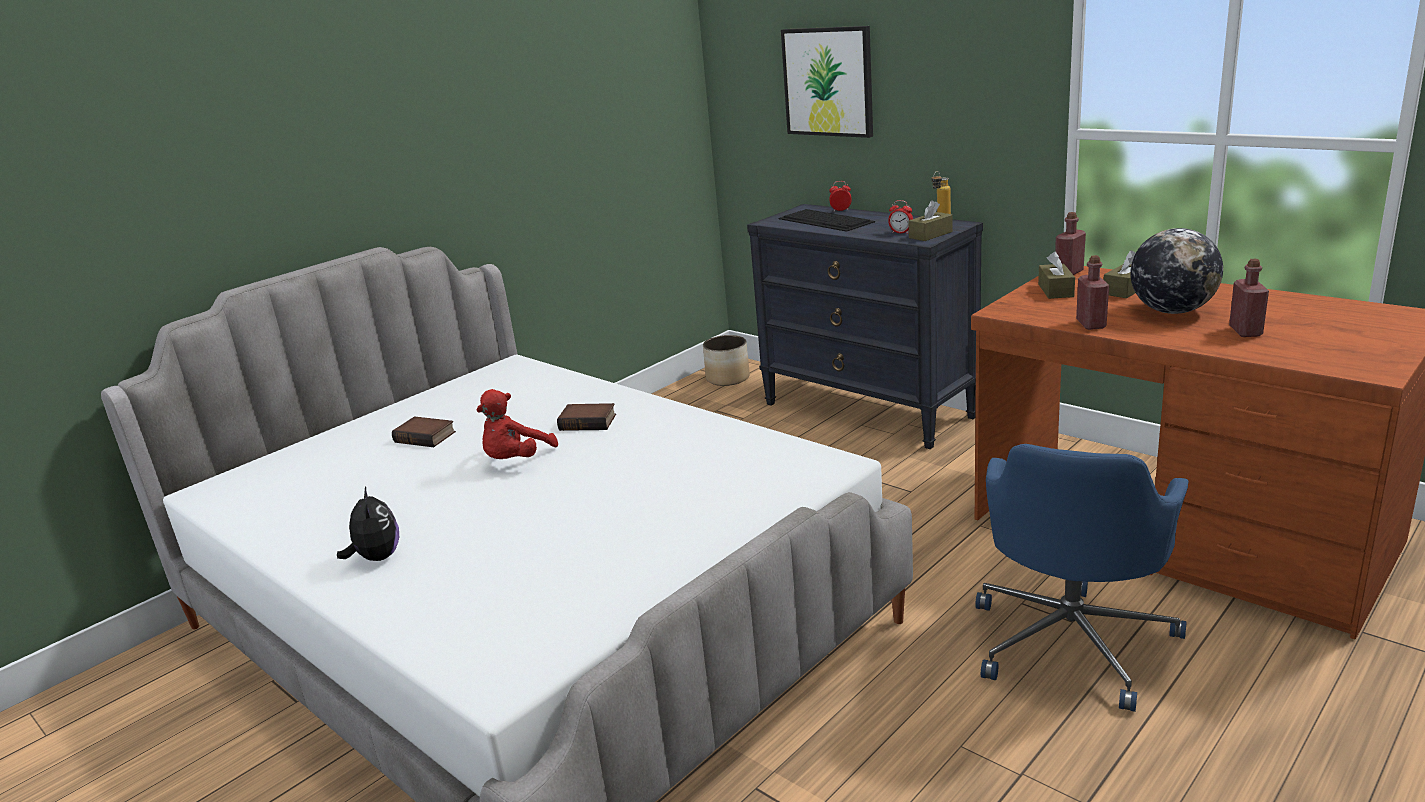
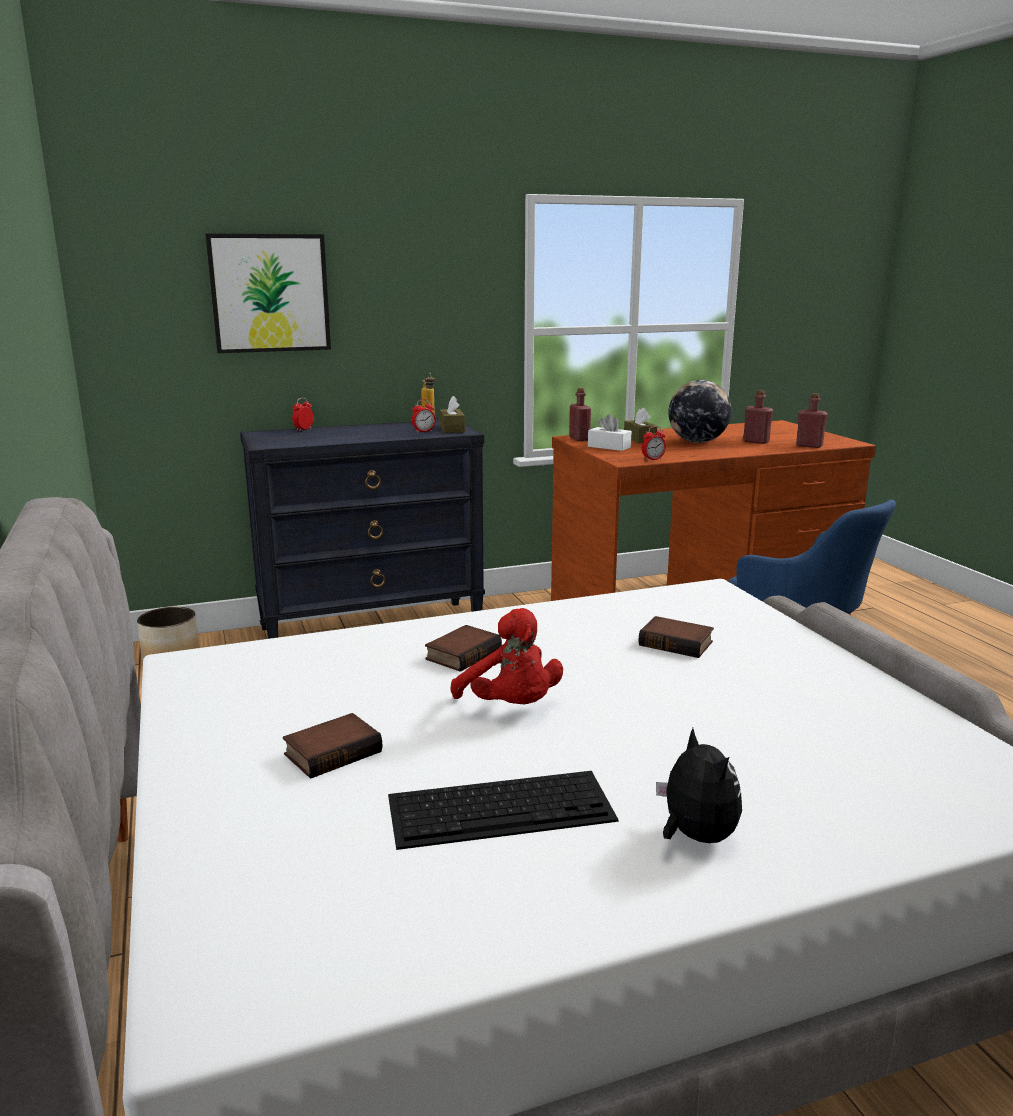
camera: 65 degrees left, 5 degrees down
(377, 557) = (695, 836): plush toy -> plush toy turned 60 degrees clockwise
(681, 481) = (677, 643): none -> book
(826, 220) = (321, 436): keyboard -> keyboard (502, 807)
(1032, 317) = (653, 459): none -> alarm clock
(1055, 290) = (609, 447): brown tissue box -> white tissue box
(1091, 324) = (690, 455): red bottle -> red bottle (809, 446)

